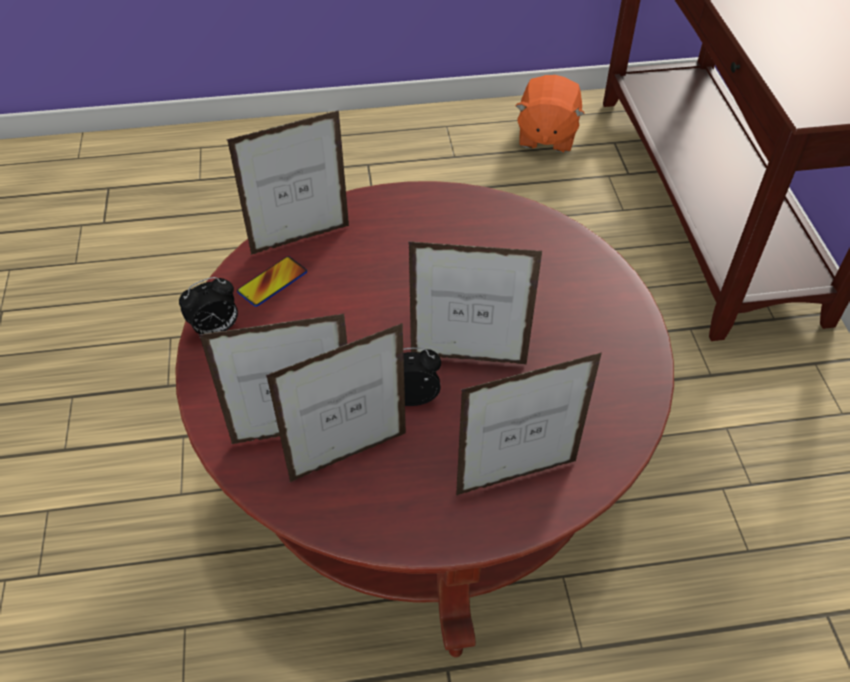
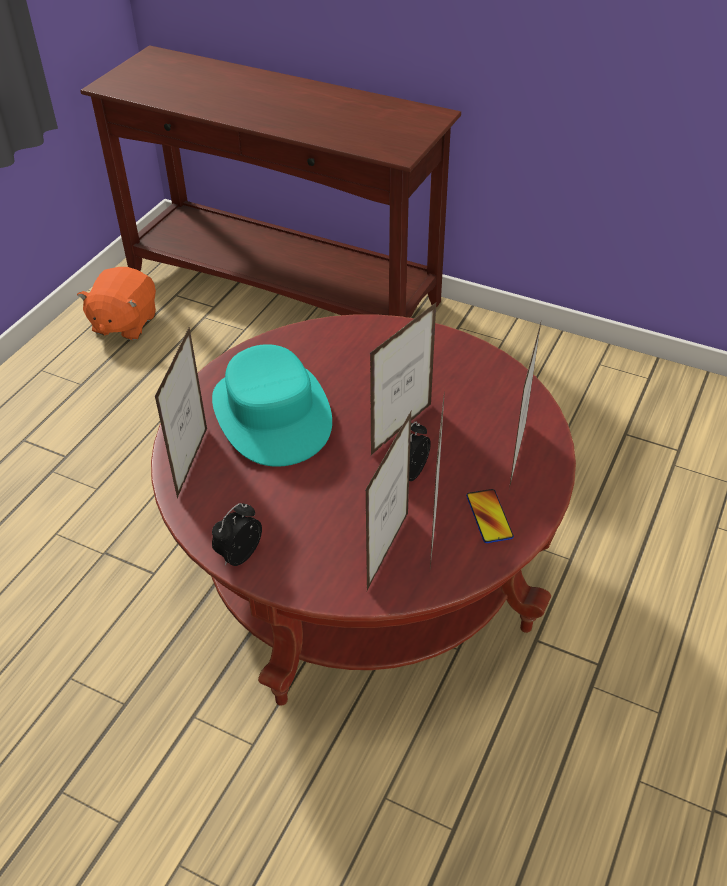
camera: 55 degrees left, 5 degrees down
(215, 329) = (239, 554): alarm clock -> alarm clock turned 150 degrees counterclockwise
(272, 282) = (222, 499): phone -> phone (489, 517)
(404, 256) = (271, 414): none -> turquoise hat
(546, 135) = (124, 323): orange plush toy -> orange plush toy turned 60 degrees clockwise

